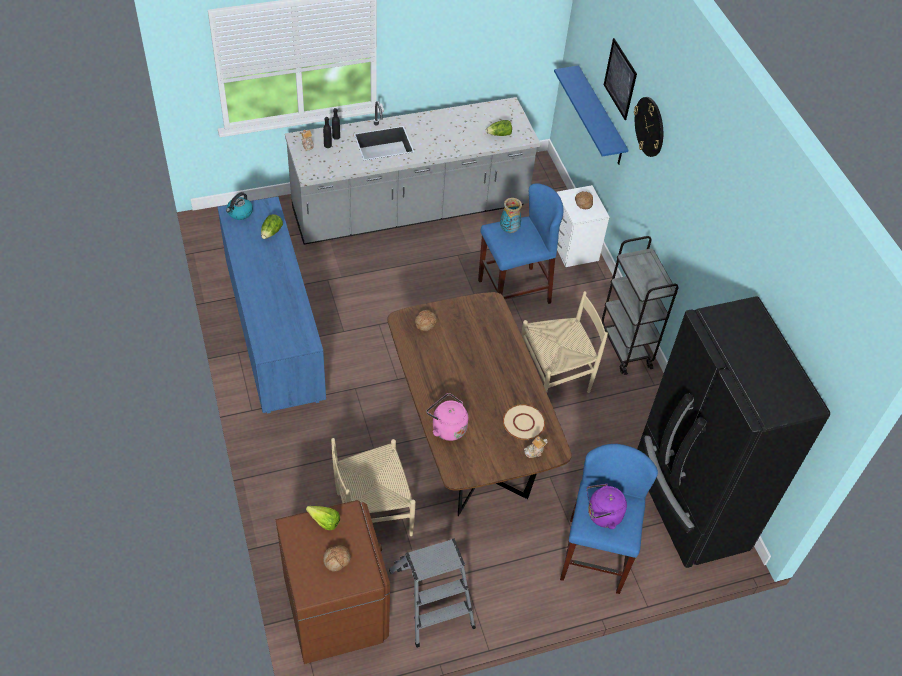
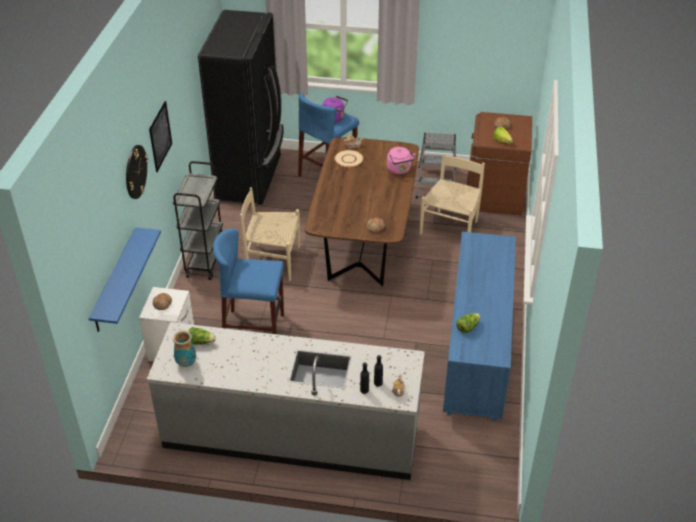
camera: 150 degrees left, 10 degrees down
(240, 213) = (490, 354): kettle -> none
(372, 512) = (451, 228): beige chair -> beige chair turned 75 degrees counterclockwise
(509, 230) = (256, 279): vase -> vase (186, 363)
(620, 79) = (112, 215): picture -> picture (160, 136)

